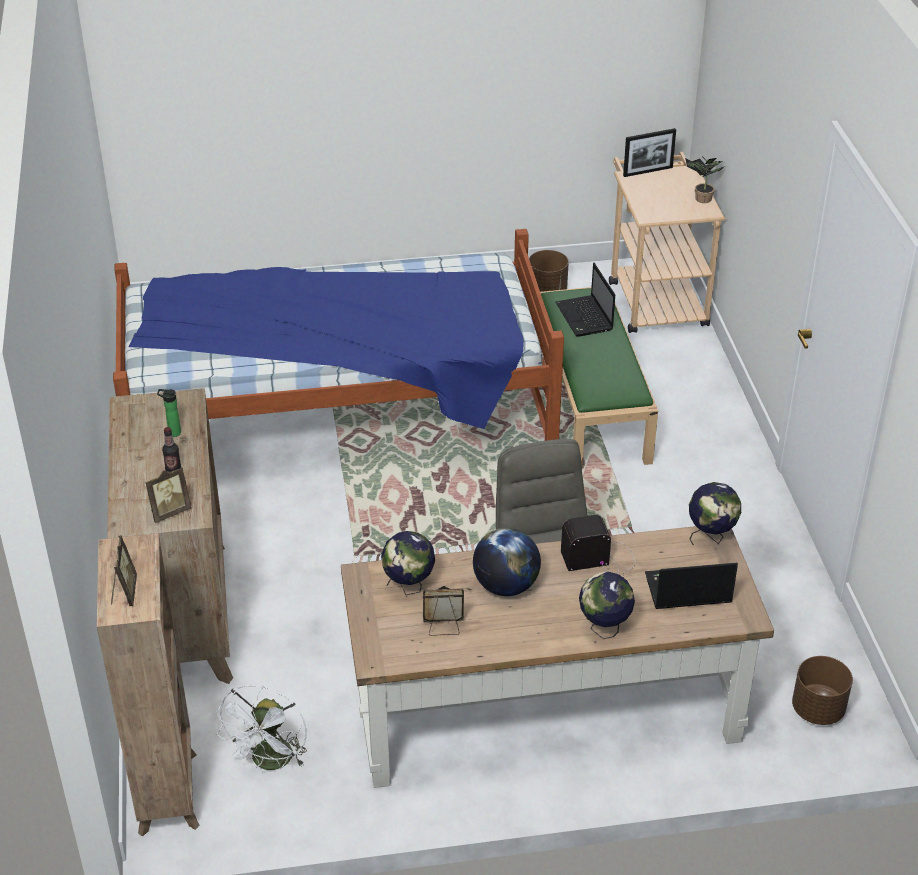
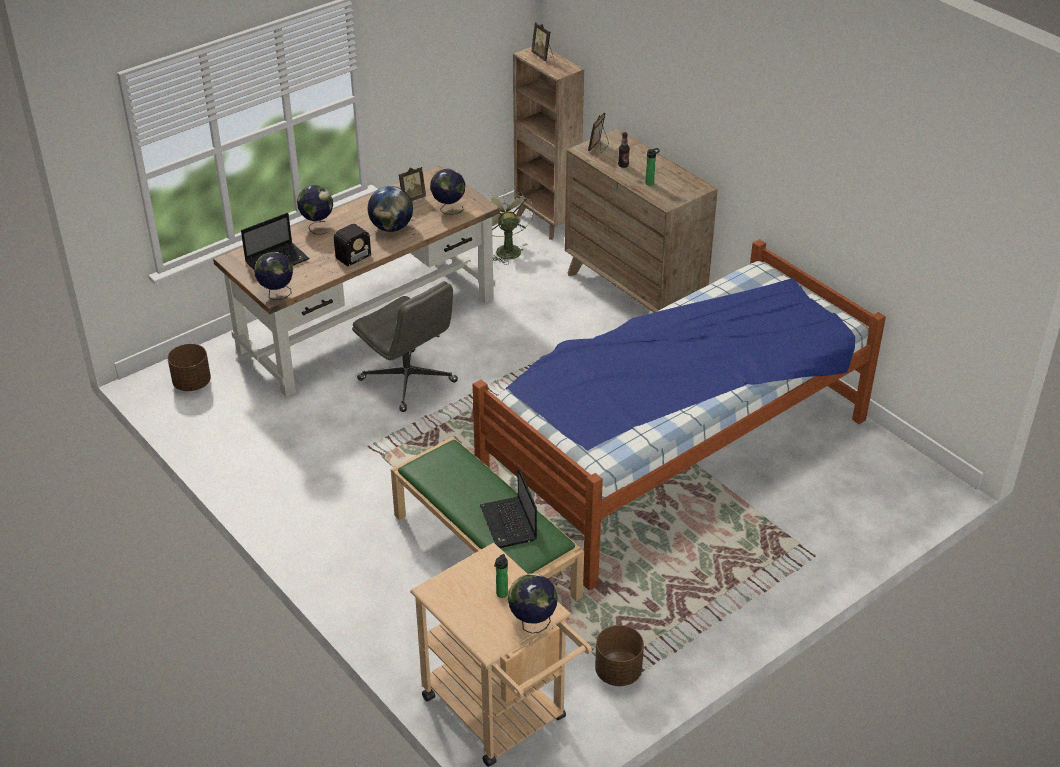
camera: 150 degrees right, 0 degrees up
(270, 763) = (506, 249): white fan -> green fan
(585, 318) = (509, 524): laptop -> laptop turned 150 degrees counterclockwise
(648, 171) = (532, 624): picture frame -> globe
(657, 193) = (501, 595): none -> bottle
(701, 199) = (449, 605): potted plant -> none

